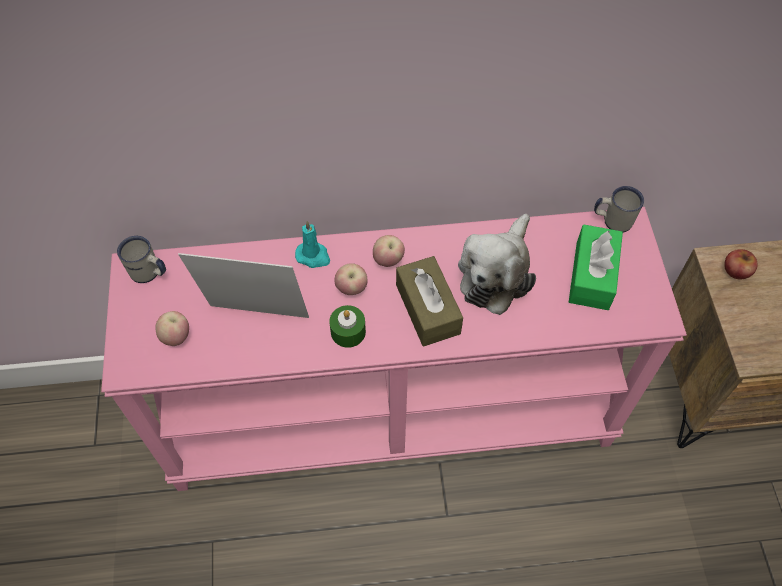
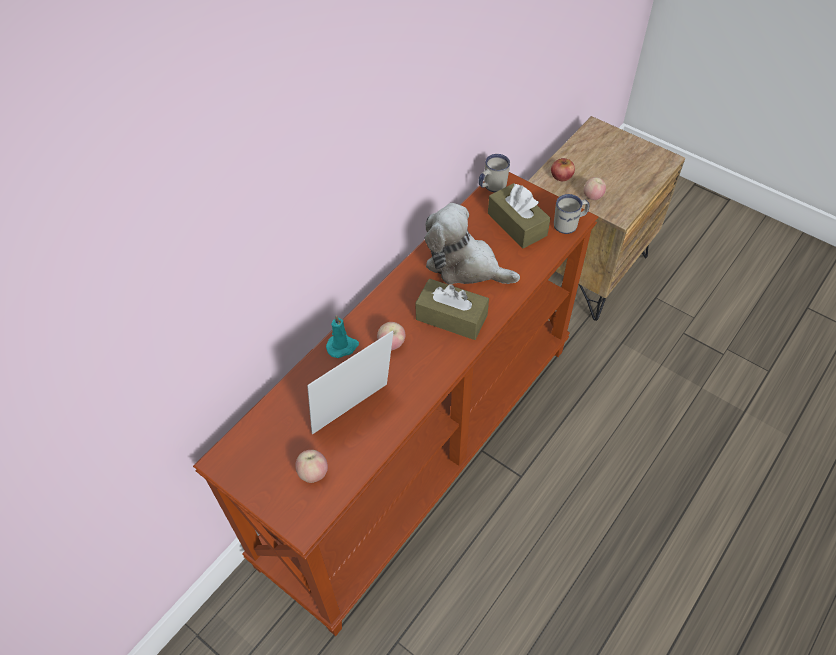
camera: 45 degrees left, 5 degrees down
(149, 273) = (240, 453): white mug -> white mug (569, 224)
(348, 332) = (421, 371): green candle -> none
(388, 260) = (393, 310): apple -> apple (592, 197)
(391, 411) = (419, 448): pink console table -> brown console table
(496, 273) = (465, 265): plush toy -> plush toy turned 135 degrees clockwise
(592, 275) = (517, 224): green tissue box -> brown tissue box

